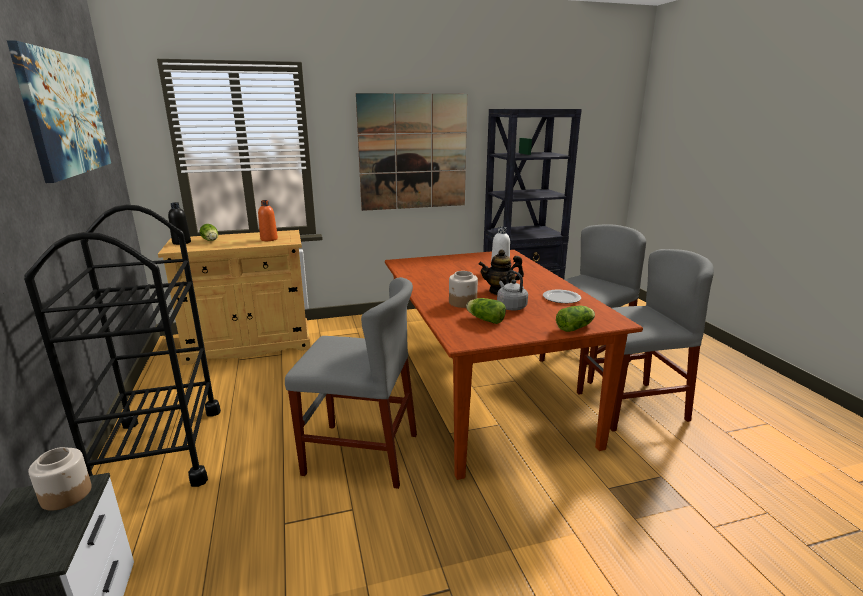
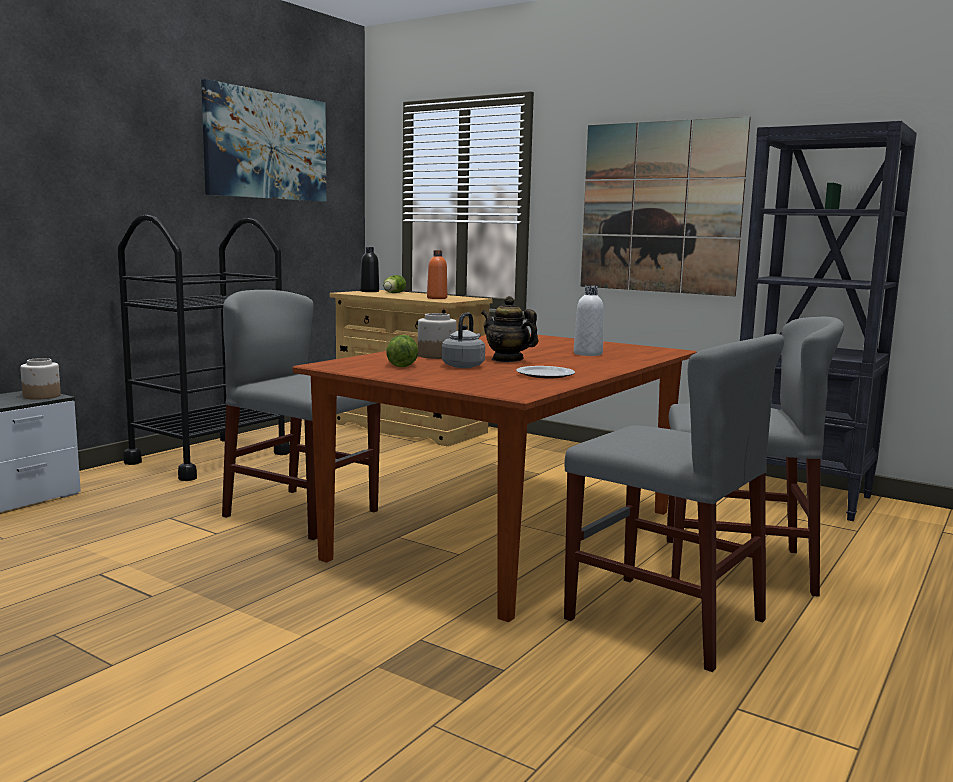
camera: 50 degrees right, 10 degrees down
(361, 454) = (302, 513): grey chair -> grey chair turned 150 degrees clockwise
(576, 327) = (453, 384): lettuce -> none

